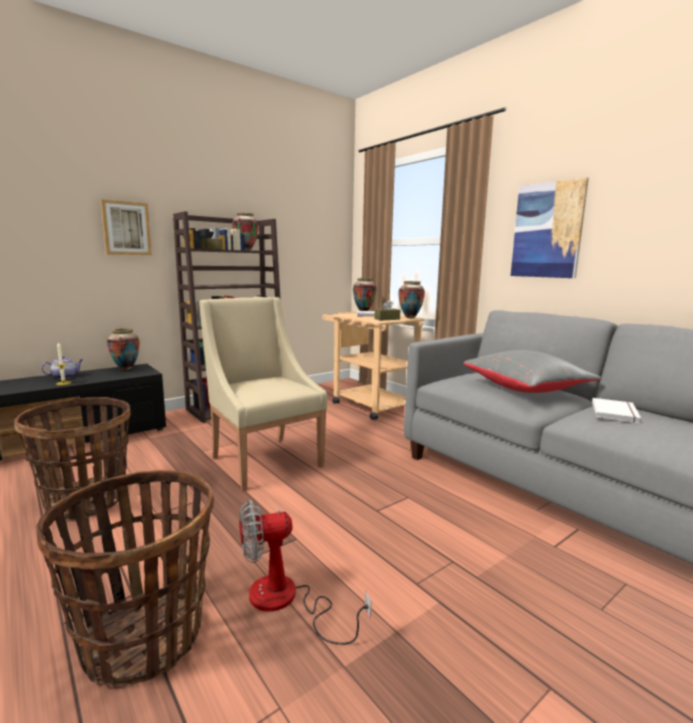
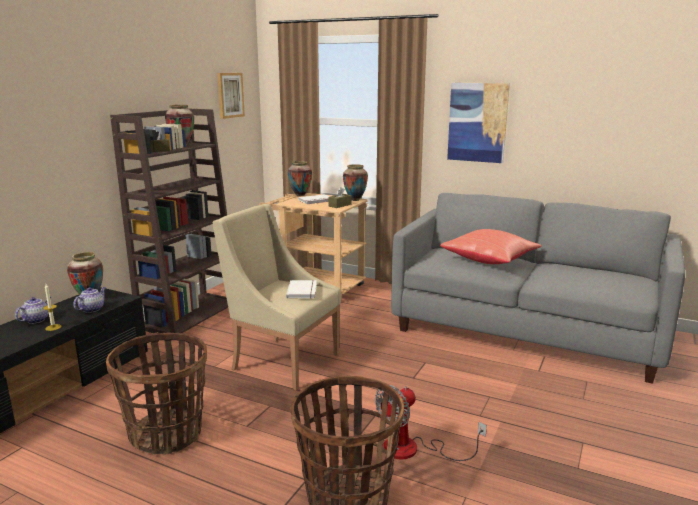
camera: 25 degrees left, 5 degrees up
(112, 376) = (92, 309): none -> teapot
(126, 228) = (65, 138): picture -> picture (230, 95)
(526, 389) = (490, 260): grey pillow -> red pillow
(616, 412) = (558, 271): white book -> white book (303, 291)

